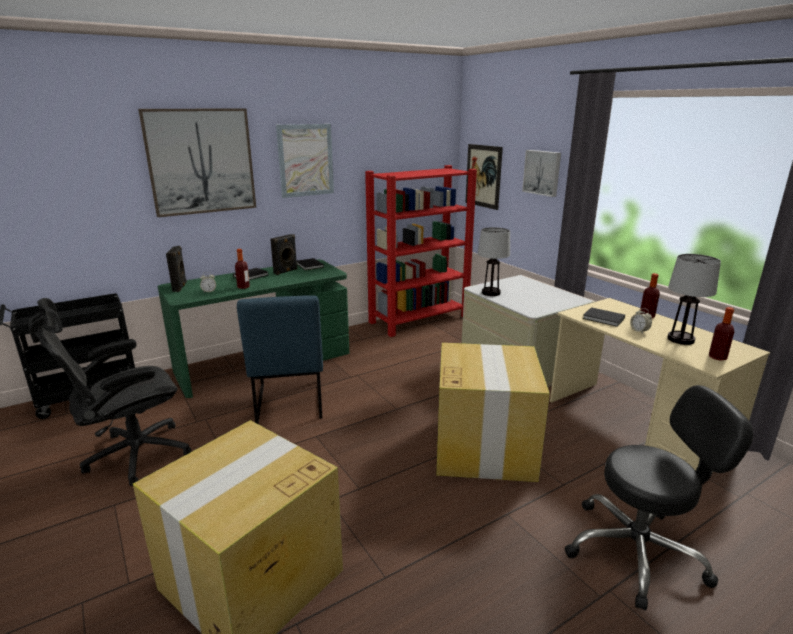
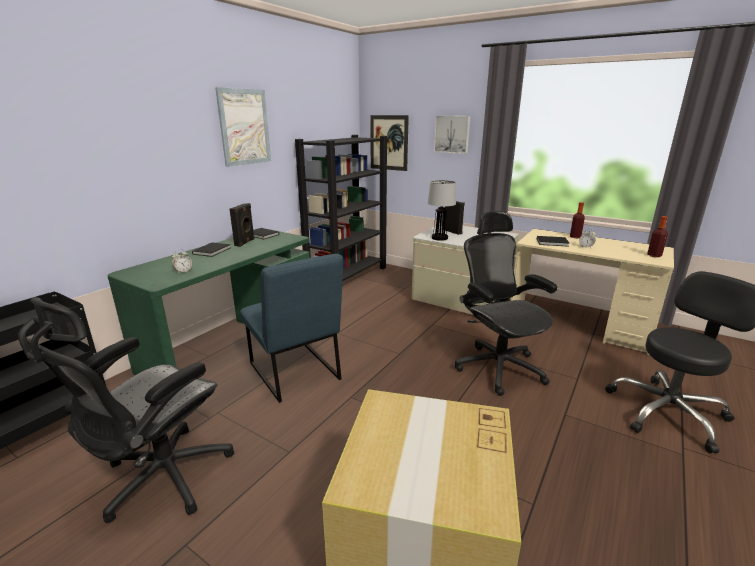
camera: 25 degrees left, 0 degrees up
(180, 287) = (140, 272): black speaker -> black speaker (453, 231)
(201, 161) = (142, 125): picture -> none
(243, 287) = (218, 262): bottle -> none
(419, 319) = (347, 276): red bookcase -> black bookcase
(484, 447) = (497, 366): cardboard box -> office chair
(680, 339) = (617, 248): table lamp -> none

